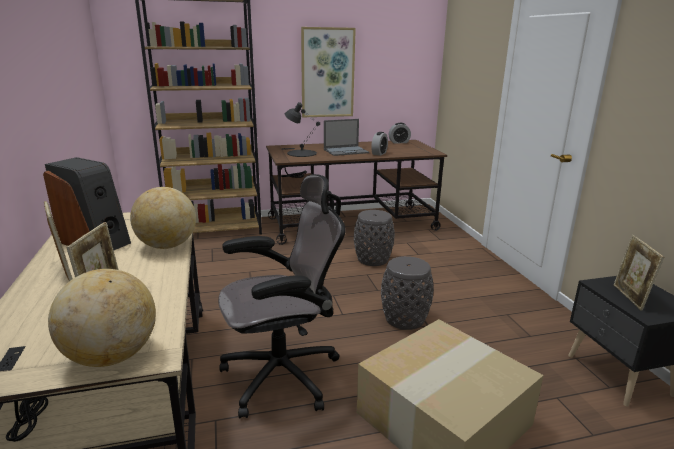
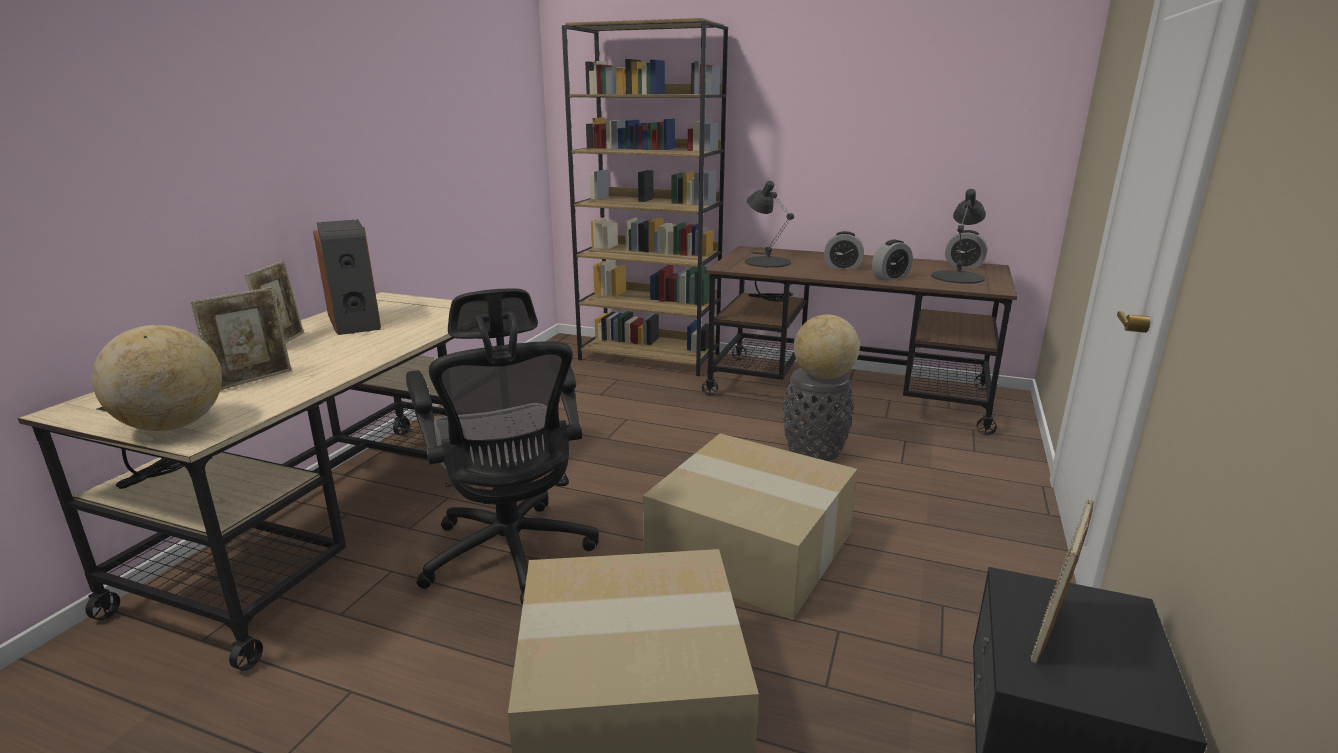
camera: 35 degrees right, 0 degrees up
(167, 246) = (403, 340): globe -> globe (823, 377)
(282, 375) = (510, 554): office chair -> office chair turned 60 degrees clockwise
(327, 73) = (850, 137): picture -> none
(346, 151) = (842, 267): laptop -> alarm clock
(404, 319) = (753, 547): grey stool -> cardboard box
(407, 148) = (958, 277): none -> black table lamp

